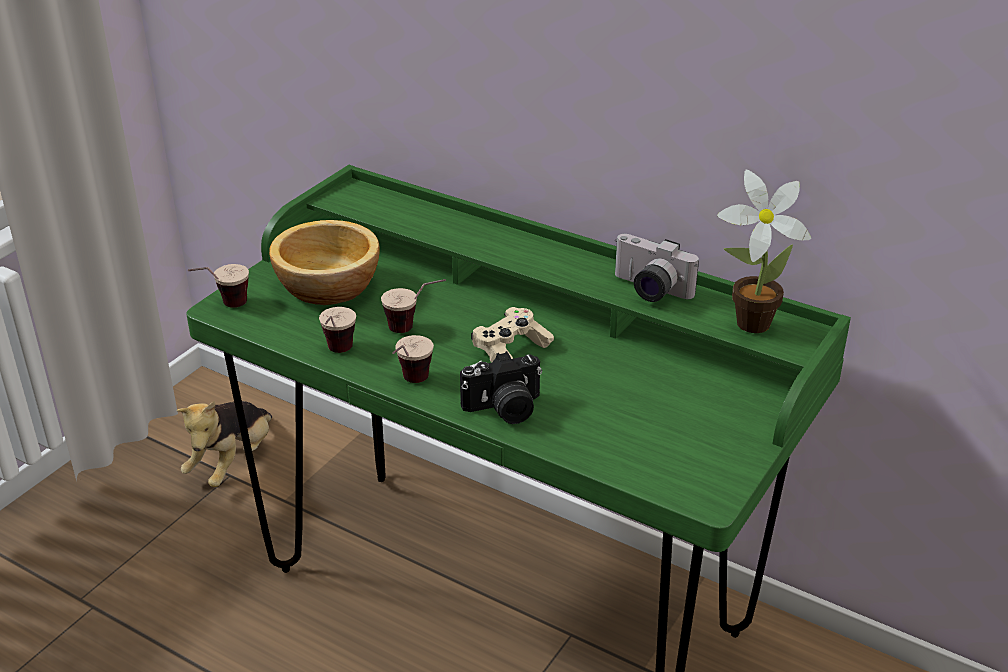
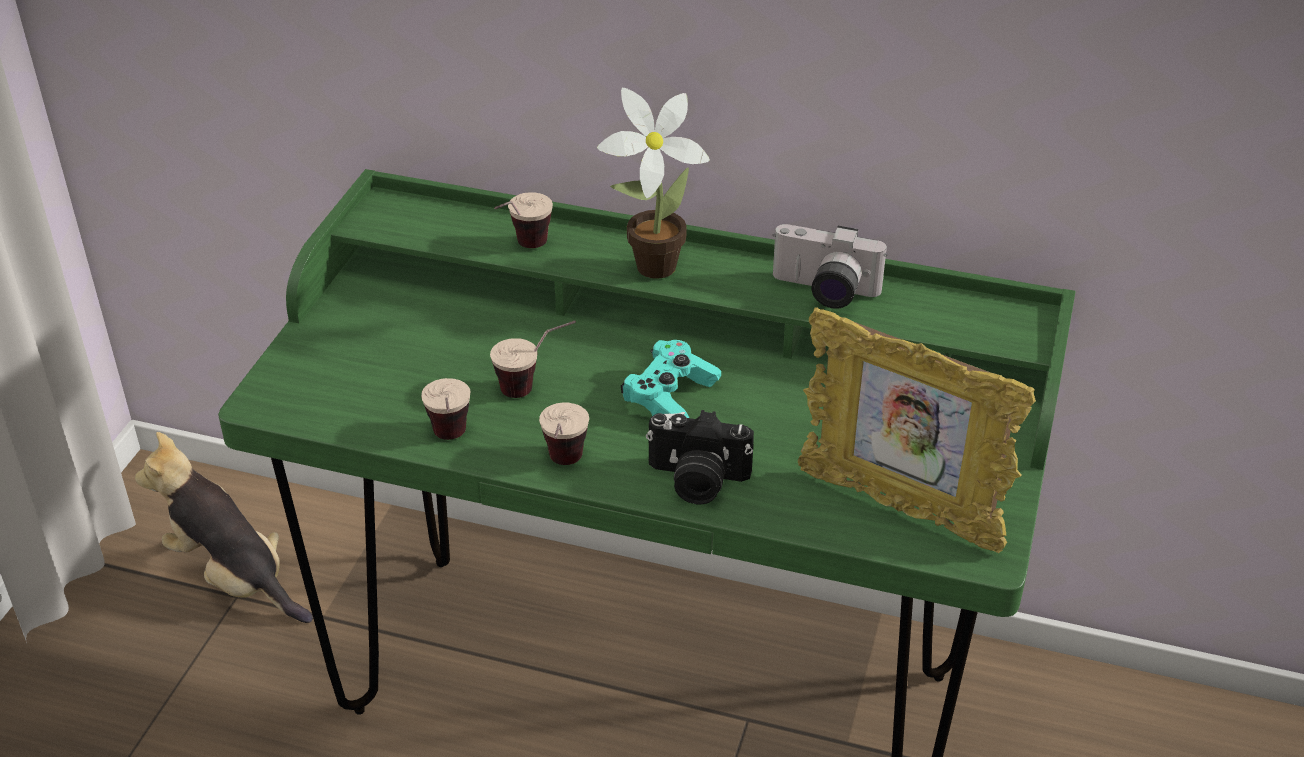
camera: 15 degrees left, 5 degrees up
(223, 307) = (267, 400): cup -> cup (522, 250)
(232, 462) = (233, 577): plush toy -> plush toy turned 120 degrees clockwise
(330, 286) = (398, 345): bowl -> none
(504, 409) = (696, 480): camera -> camera turned 45 degrees clockwise
(511, 350) = (670, 397): beige game controller -> turquoise game controller
(652, 455) = (899, 509): none -> picture frame
(746, 323) = (957, 318): potted plant -> potted plant (648, 267)

